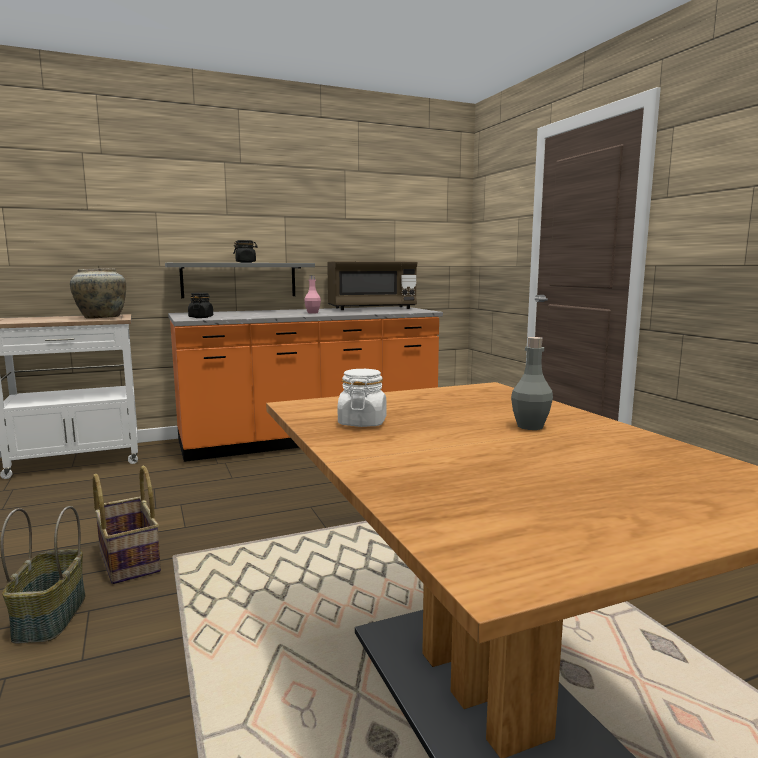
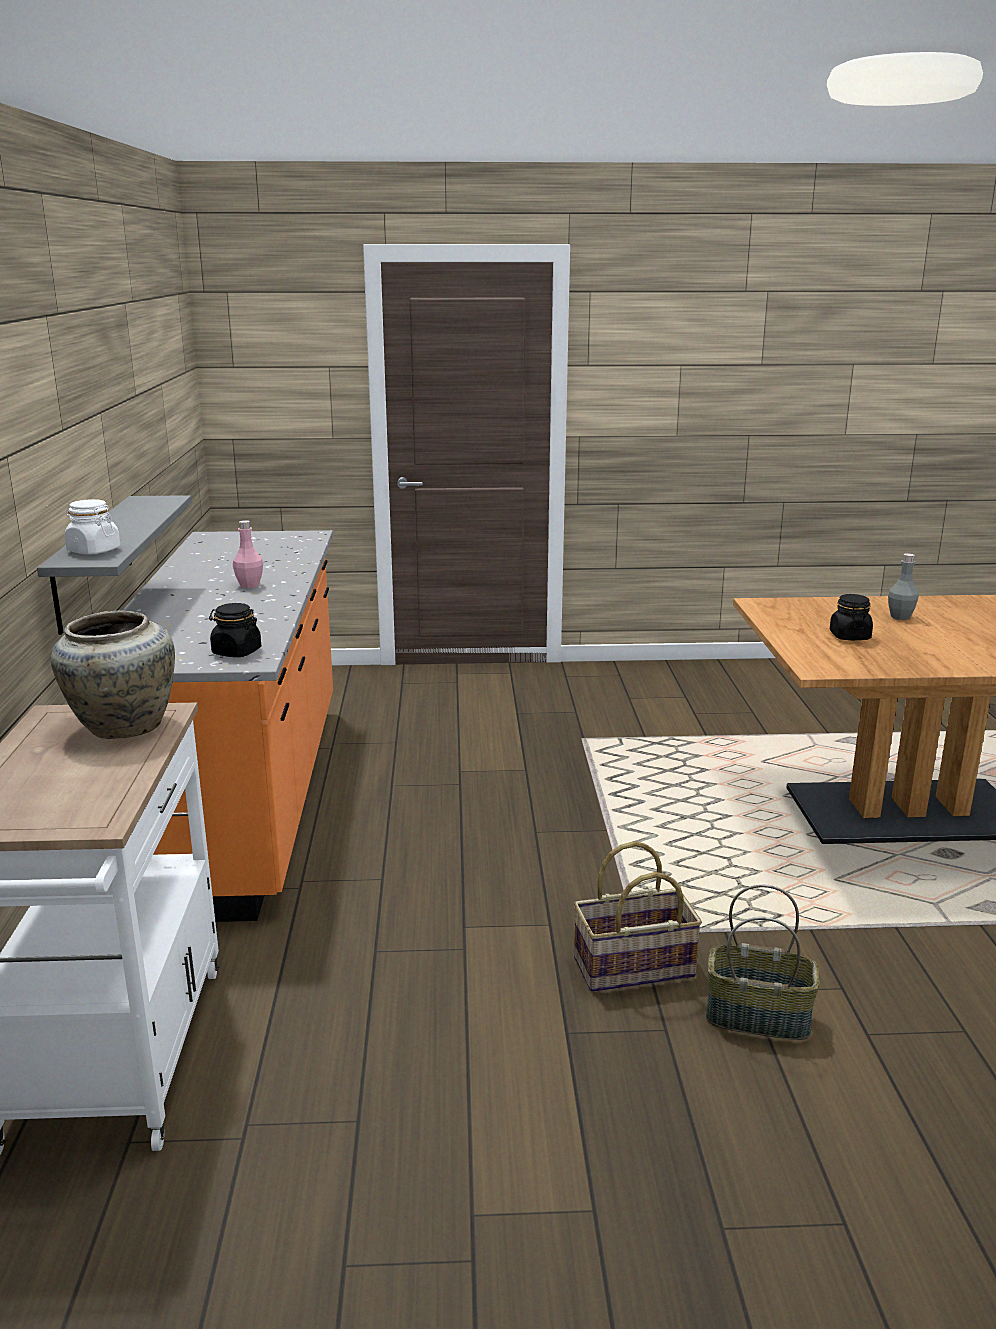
camera: 70 degrees left, 10 degrees up
(246, 262) = (121, 523): black jar -> black jar (849, 636)
(362, 423) = (886, 656): white jar -> white jar (93, 551)
(371, 308) = (220, 551): brown microwave -> none

